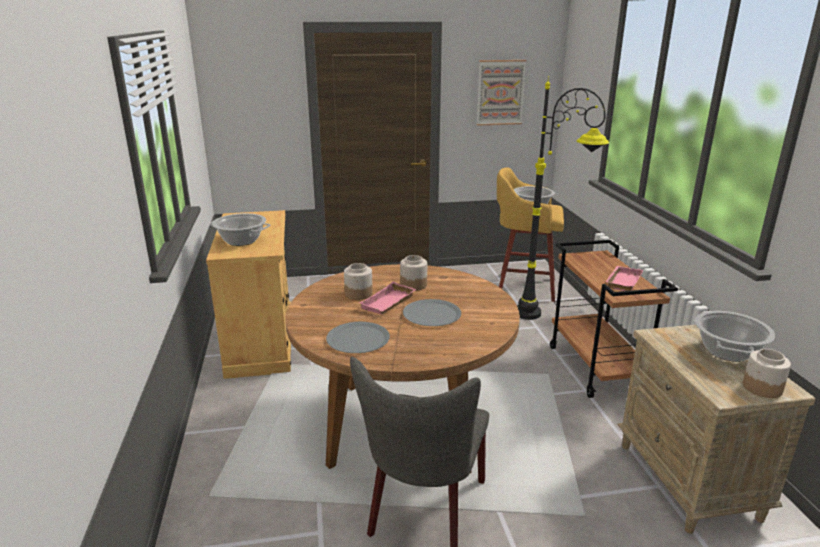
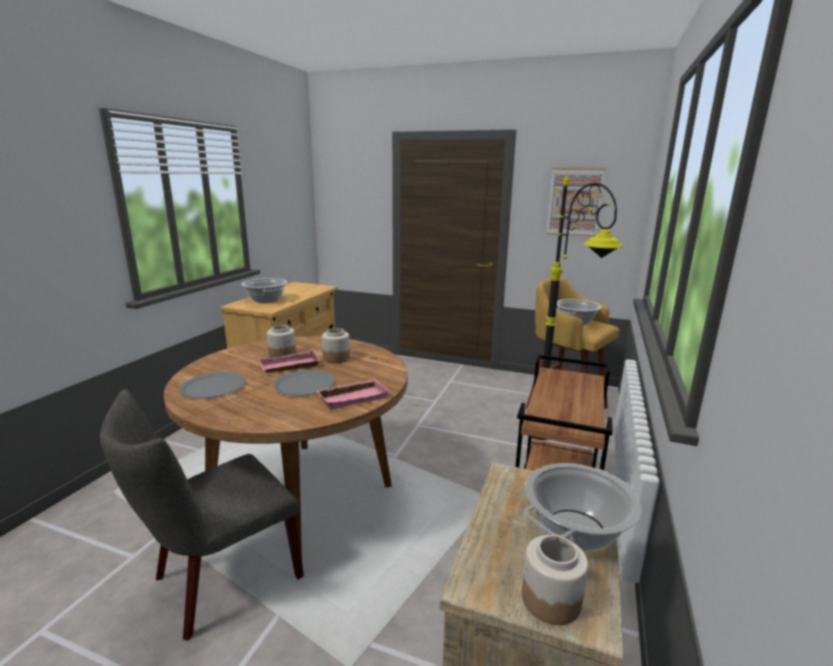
camera: 30 degrees right, 5 degrees down
(622, 281) = (569, 409): pink tray -> pink tray (353, 397)

